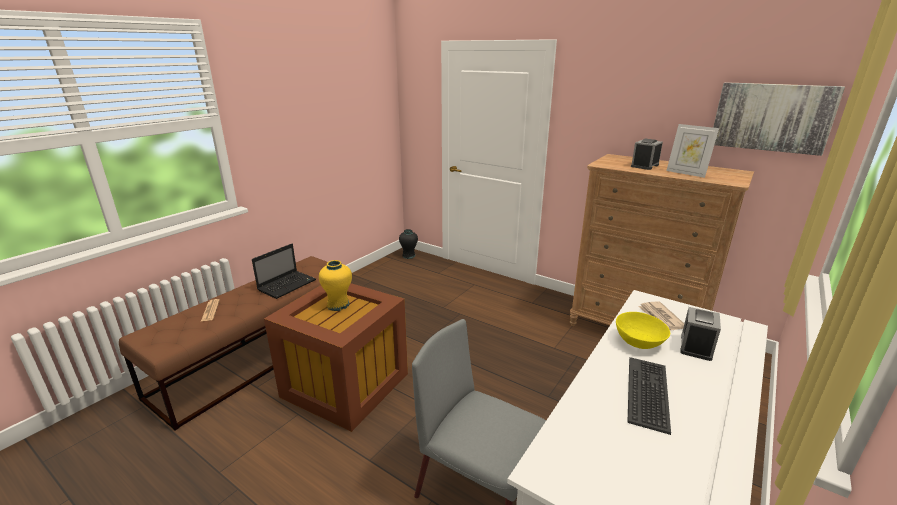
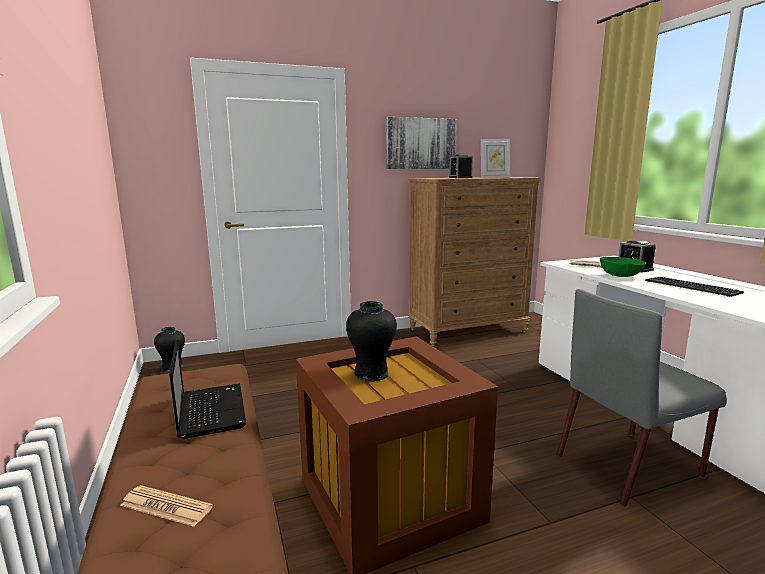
camera: 55 degrees left, 10 degrees down
(338, 305) = (371, 373): yellow vase -> black vase
(639, 341) = (620, 275): yellow bowl -> green bowl
(771, 117) = (509, 136): picture -> picture (420, 143)

